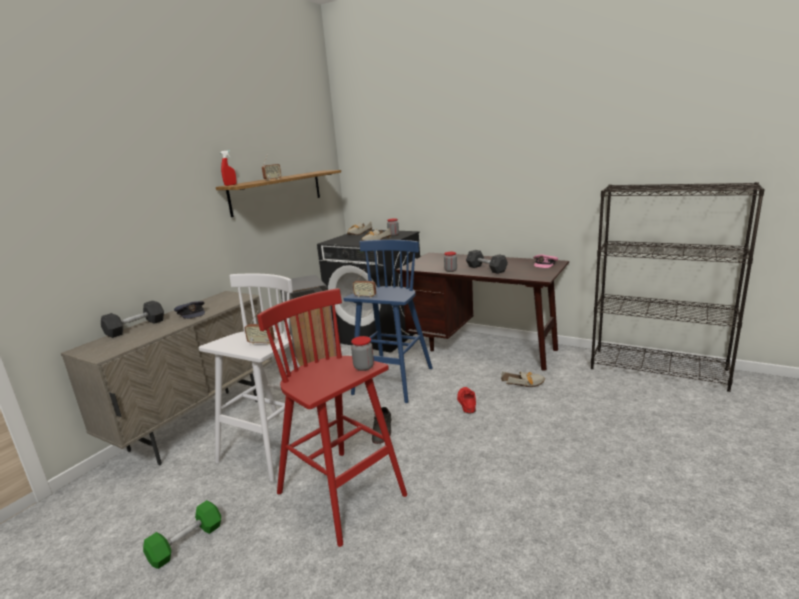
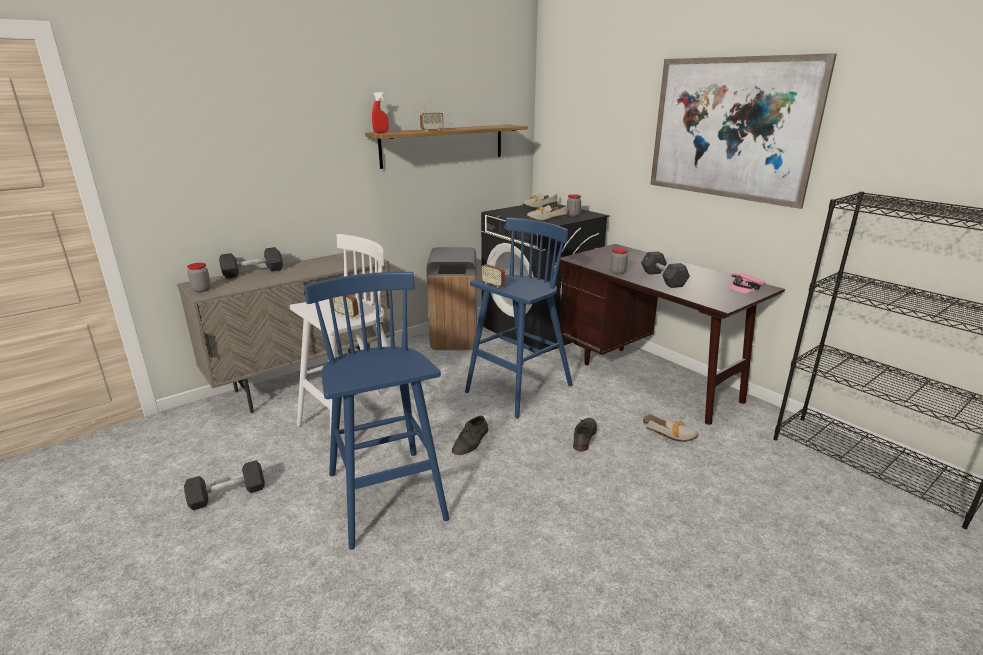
camera: 20 degrees right, 5 degrees up
(186, 543) = (227, 495): green dumbbell -> grey dumbbell
(191, 313) = (310, 268): grey cap -> none
(343, 495) = (387, 498): red stool -> blue stool
(363, 367) = (413, 367): jar -> jar (201, 290)
(466, 402) = (584, 436): red shoe -> grey shoe
(507, 153) = (730, 129): none -> picture

